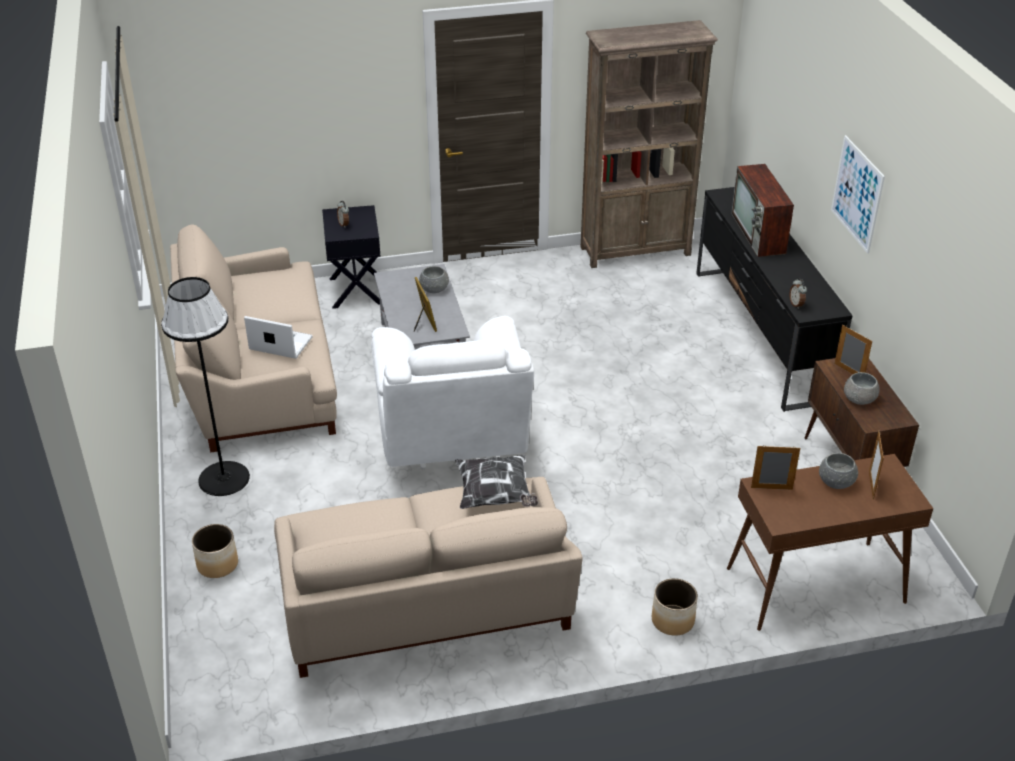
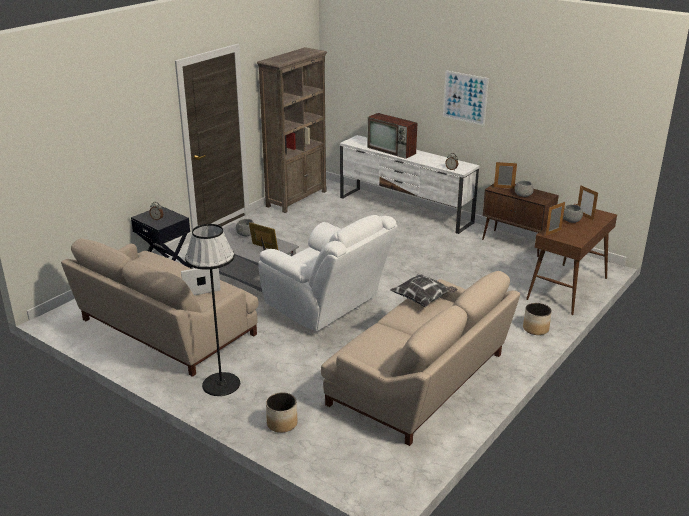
camera: 40 degrees left, 10 degrees down
(760, 335) = (405, 210): black tv stand -> white tv stand

